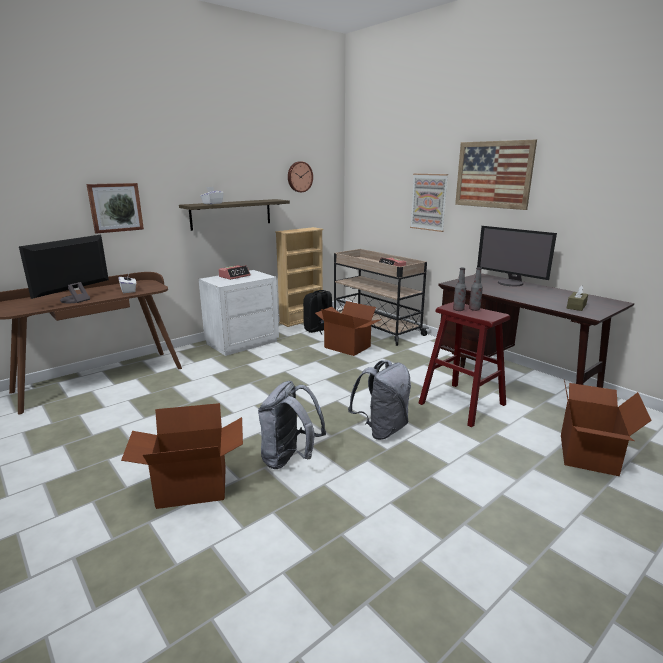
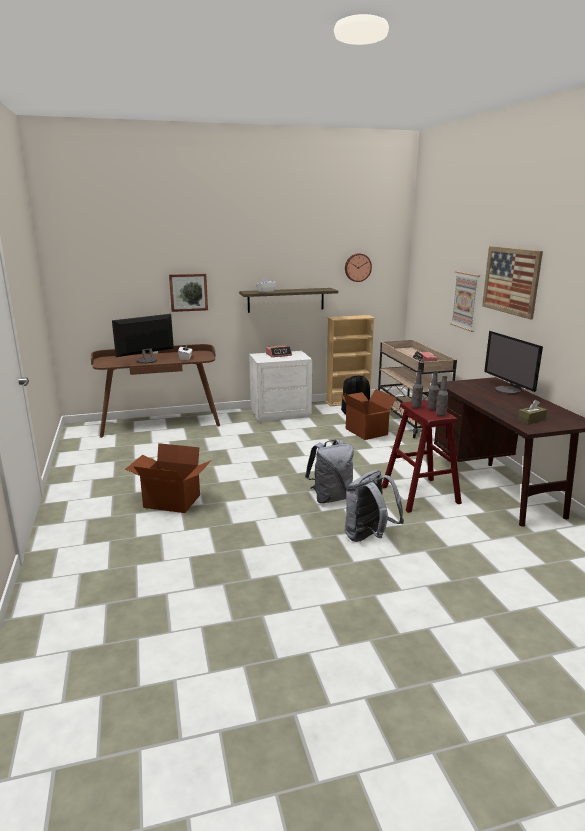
camera: 25 degrees right, 0 degrees up
(289, 459) = (245, 501): grey backpack -> grey backpack (369, 537)
(492, 314) = (440, 415): none -> bottle
(589, 454) = (490, 554): cardboard box -> none

